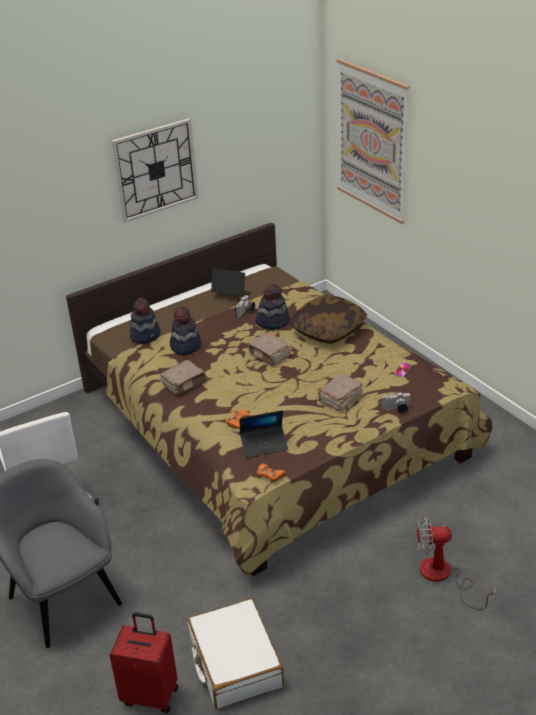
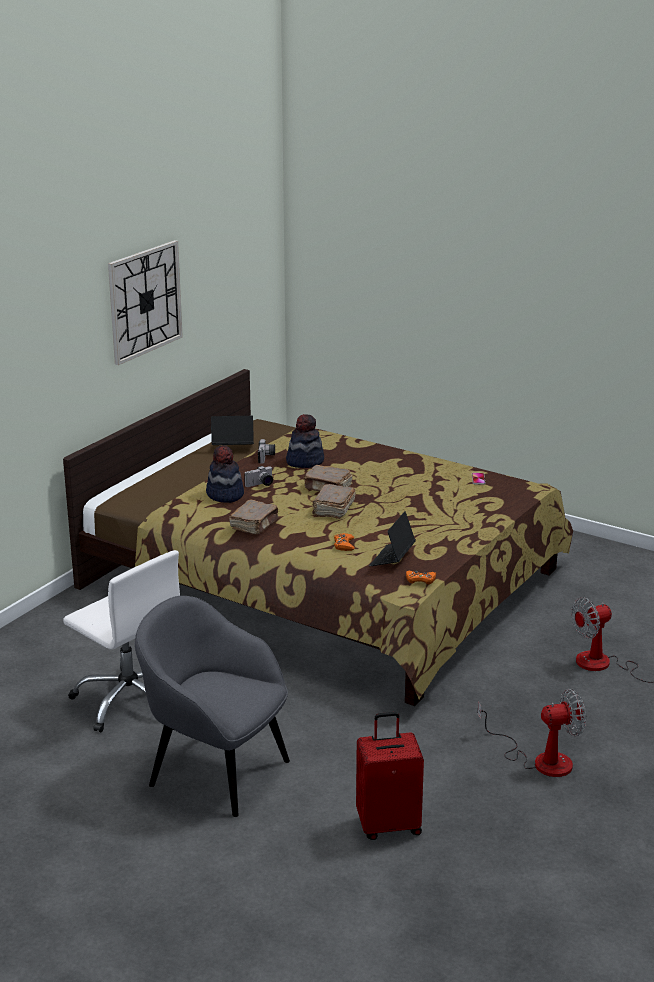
camera: 25 degrees left, 10 degrees down
(146, 335) = (168, 493): hat -> none
(235, 663) = (455, 778): white suitcase -> none
(264, 445) = (392, 558): laptop -> laptop turned 150 degrees clockwise
(317, 665) = (540, 760): none -> fan
(328, 329) = (371, 459): pillow -> none
(339, 398) = (436, 510): brown book -> brown book (333, 509)
(372, 141) = (359, 259): picture -> none
(396, 409) = (501, 509): camera -> camera (260, 485)

